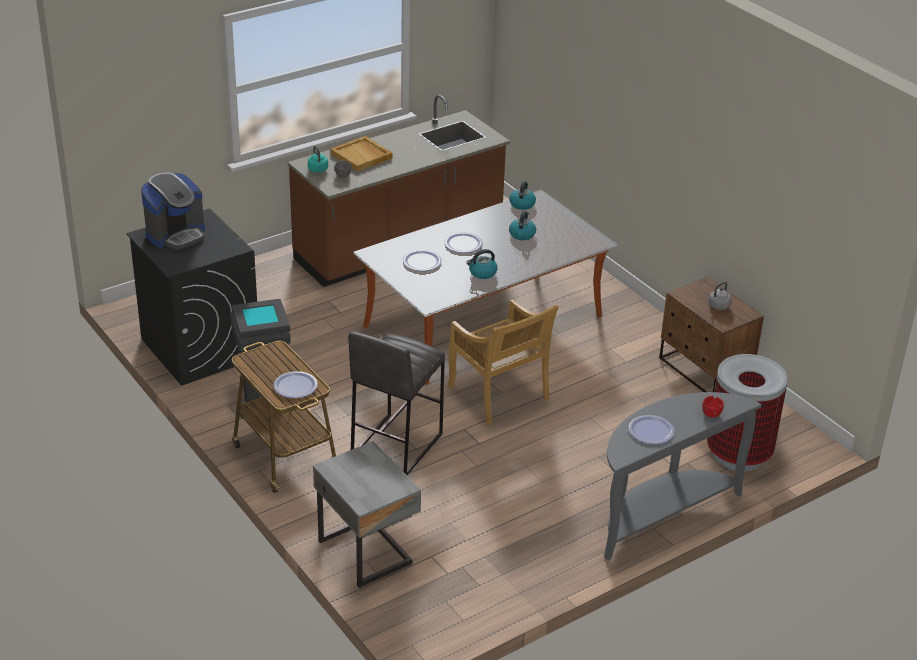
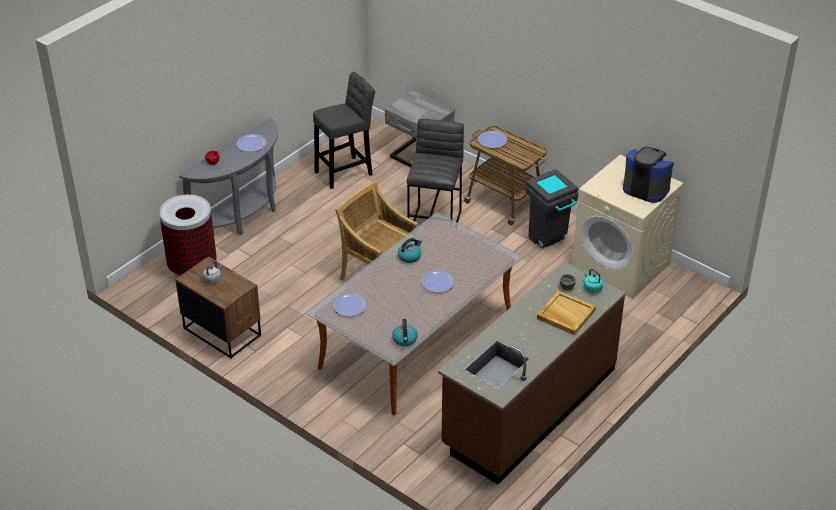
camera: 165 degrees right, 5 degrees up
(176, 234) = (646, 188): coffee machine -> coffee machine turned 90 degrees clockwise
(199, 348) = (621, 266): black washing machine -> beige washing machine
(422, 261) = (462, 257): plate -> plate (350, 305)
(489, 554) = (346, 172): none -> grey stool
(522, 234) = (392, 304): kettle -> none

